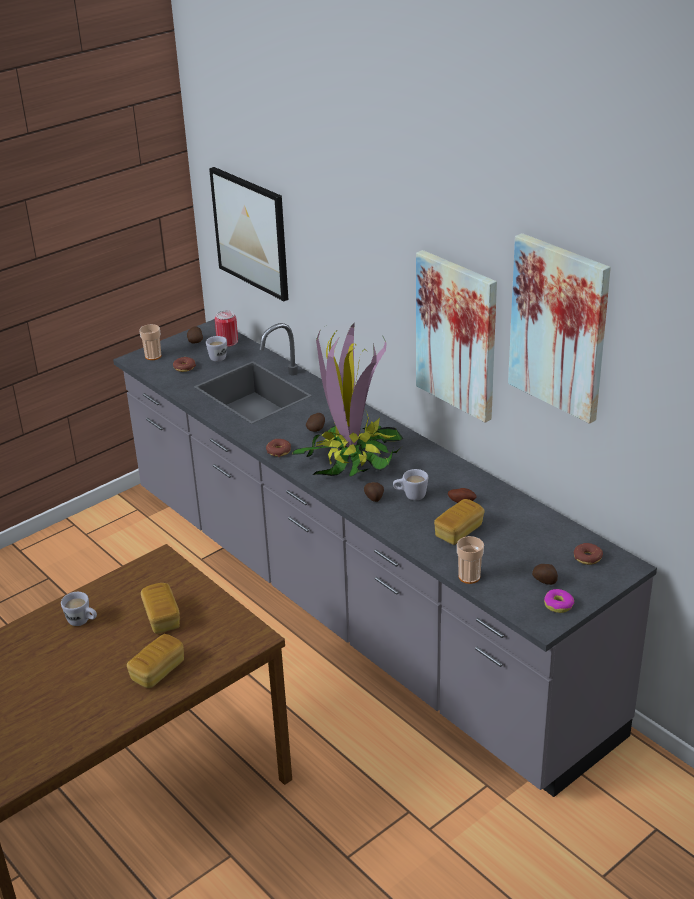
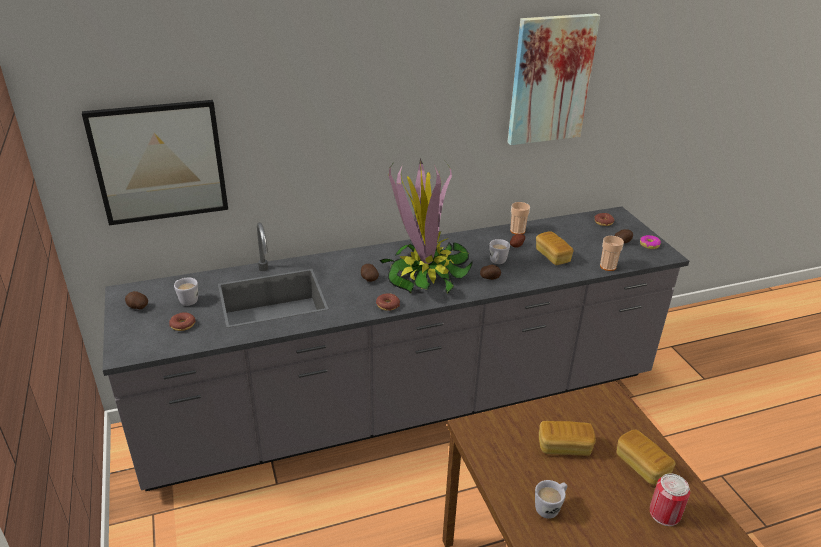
camera: 70 degrees left, 0 degrees up
(153, 356) = (133, 340): cup -> cup (517, 231)
(227, 341) = (163, 289): can -> can (664, 513)
(457, 335) = (451, 134): picture -> none

